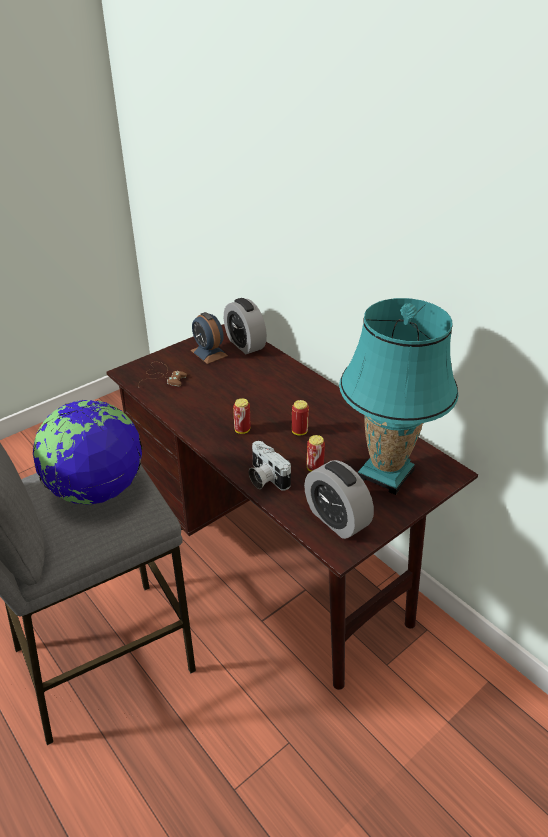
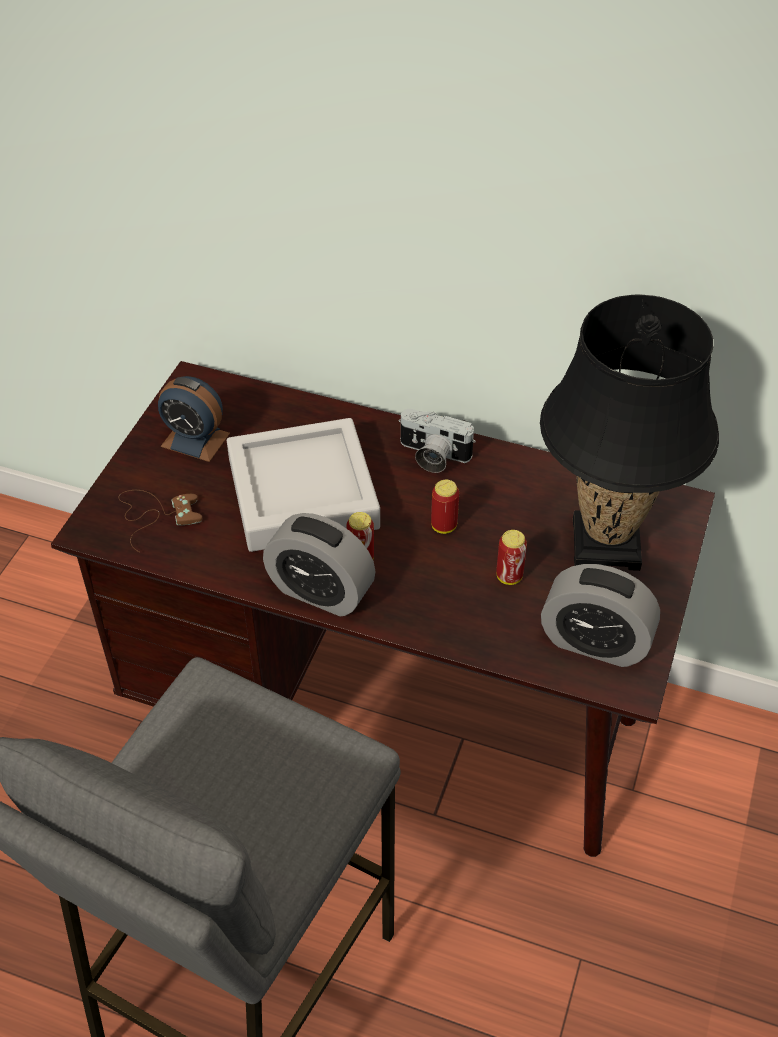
camera: 30 degrees left, 10 degrees up
(96, 489) = (238, 759): globe -> none
(239, 392) = (303, 493): none -> grey tray
(245, 344) = (240, 401): alarm clock -> alarm clock (320, 591)
(265, 478) = (455, 623): camera -> camera (432, 456)
(385, 474) = (605, 544): turquoise table lamp -> black table lamp

